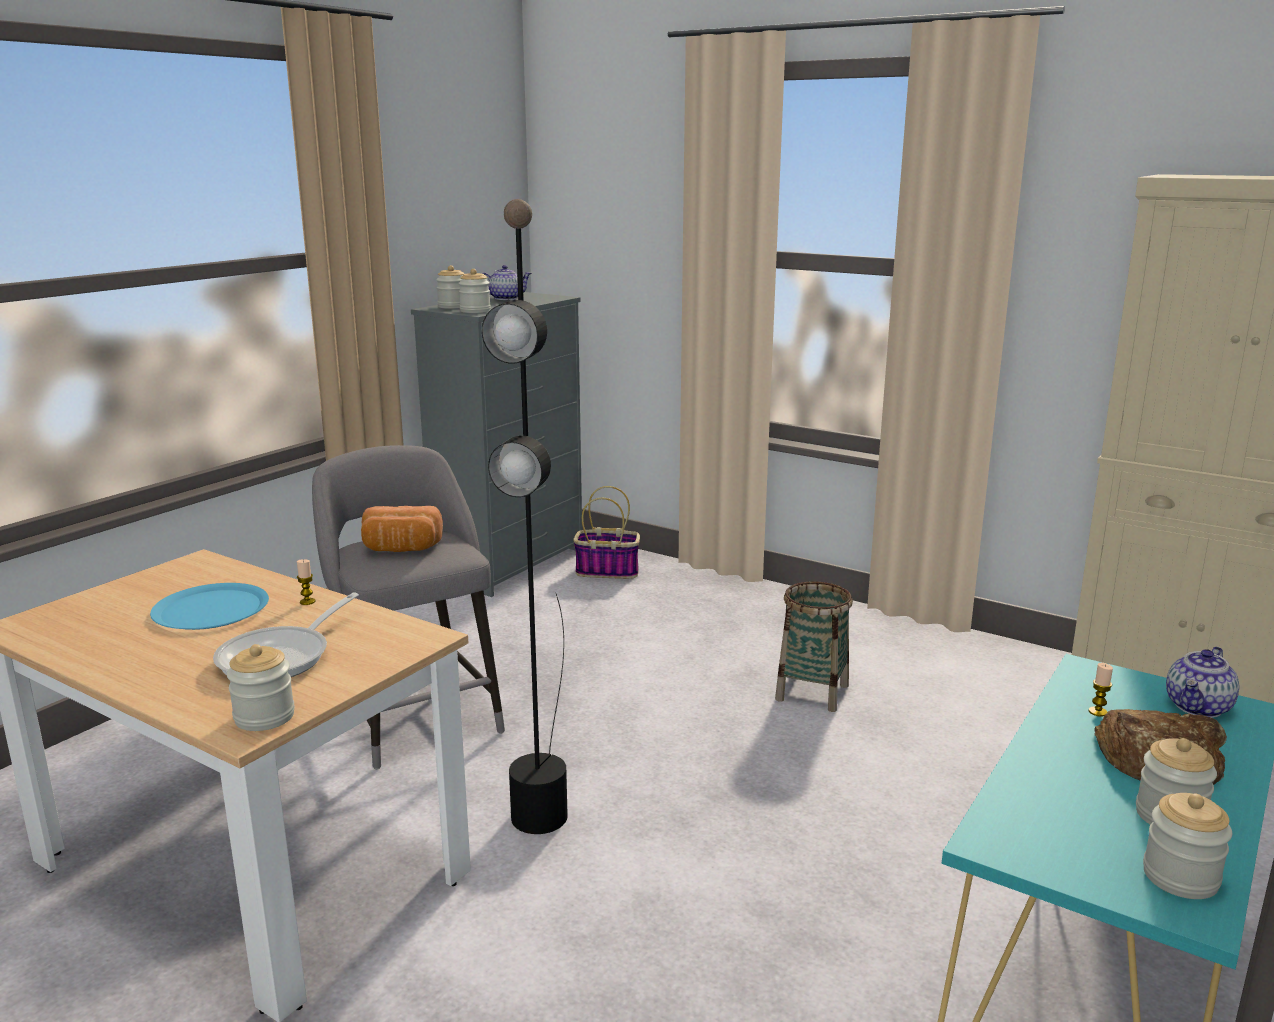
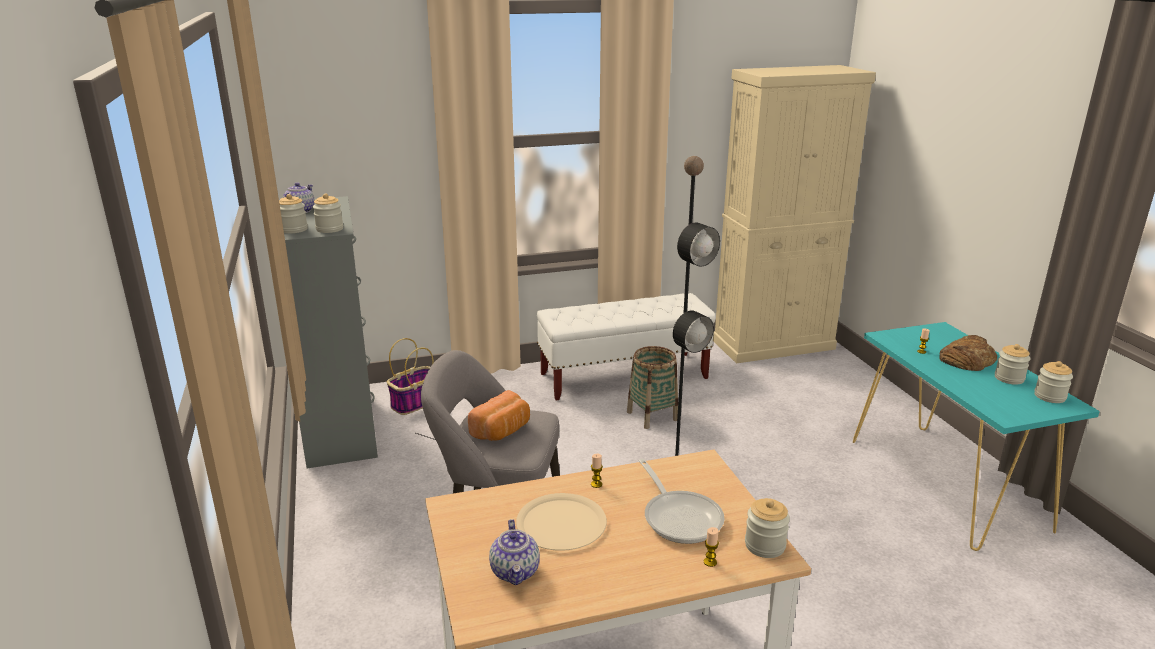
camera: 50 degrees left, 5 degrees up
(199, 696) = (710, 562): none -> candle
(211, 609) = (561, 523): blue plate -> beige plate
(867, 642) = (624, 376): none -> white bench
(1198, 707) = (934, 334): teapot -> teapot (516, 572)

